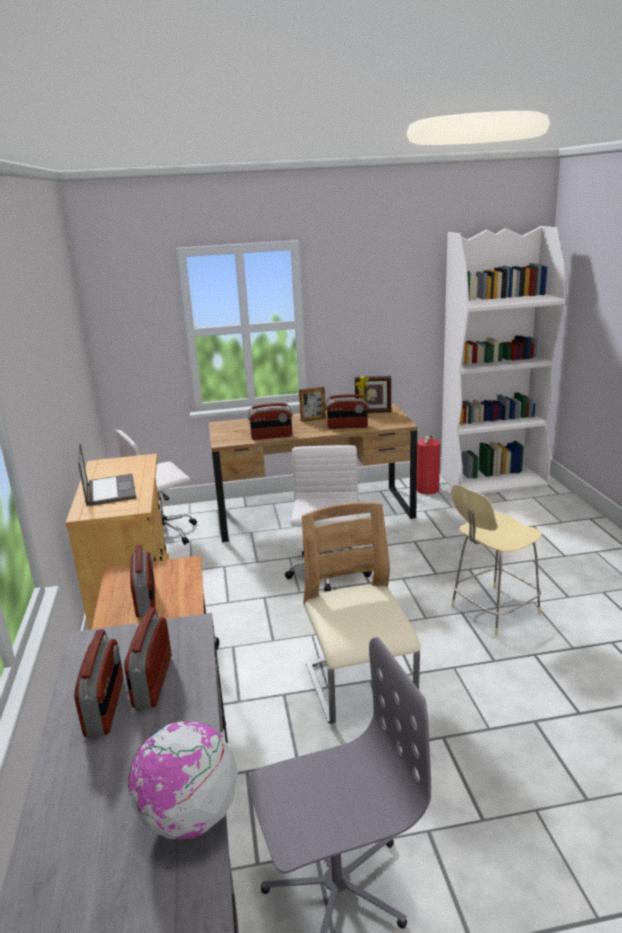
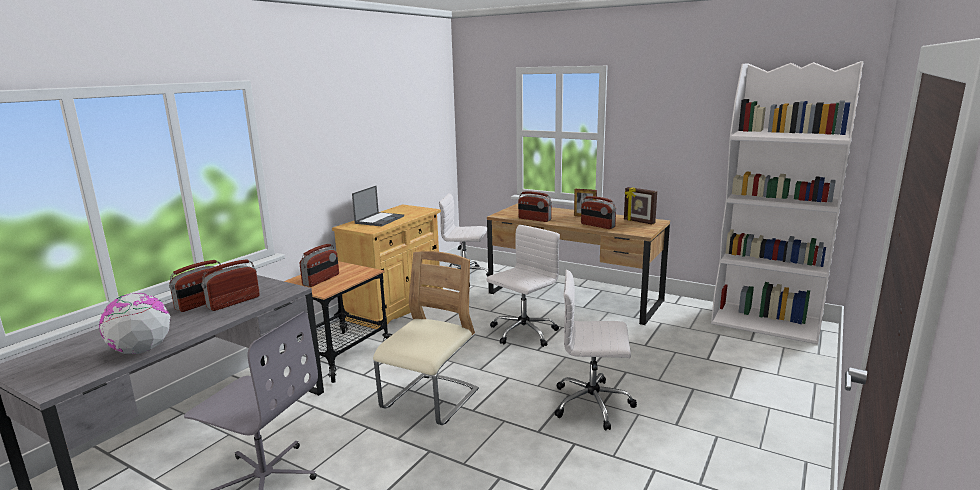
camera: 40 degrees right, 5 degrees down
(428, 489) = (692, 310): fire extinguisher -> none
(492, 611) = (593, 404): beige stool -> white office chair

